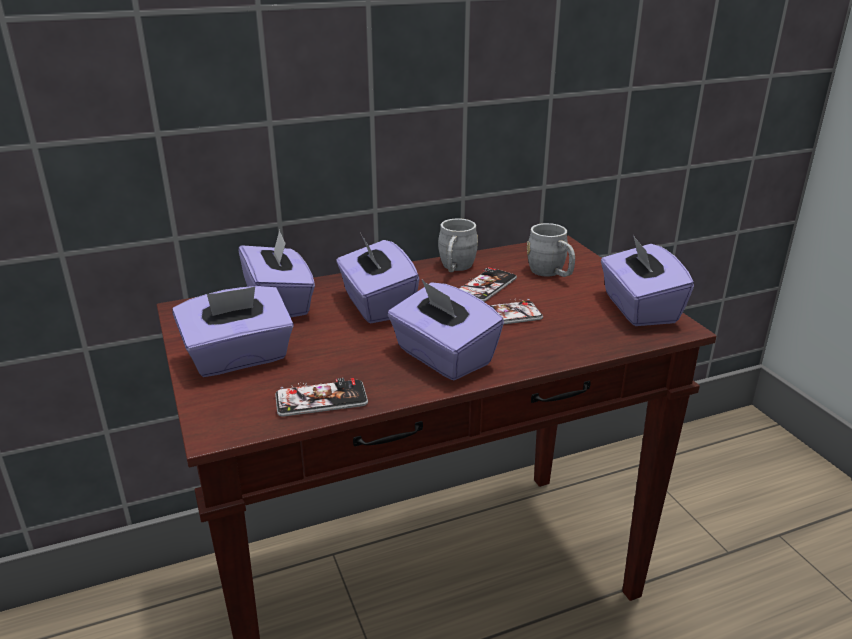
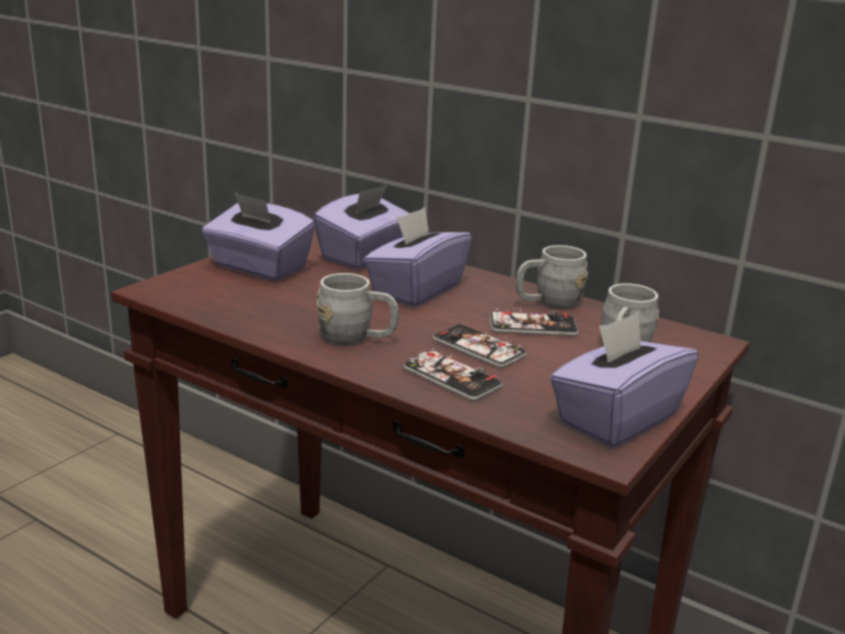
camera: 55 degrees right, 5 degrees down
(321, 399) = (229, 310): phone -> phone (451, 377)
(443, 357) = (356, 339): purple tissue box -> grey mug

